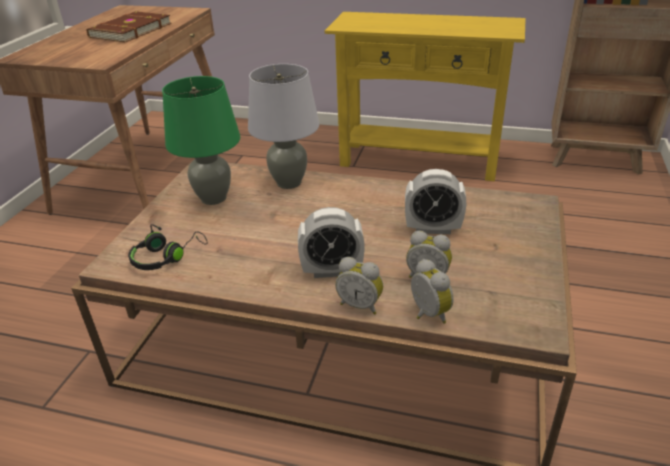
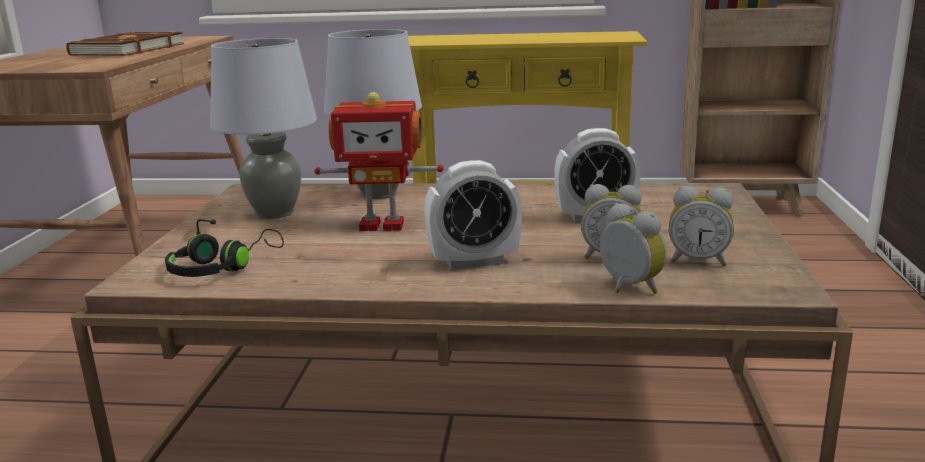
camera: 10 degrees left, 15 degrees down
(213, 198) = (274, 213): green table lamp -> grey table lamp
(281, 220) = (382, 225): none -> toy robot
(360, 305) = (529, 287): alarm clock -> alarm clock (698, 261)

